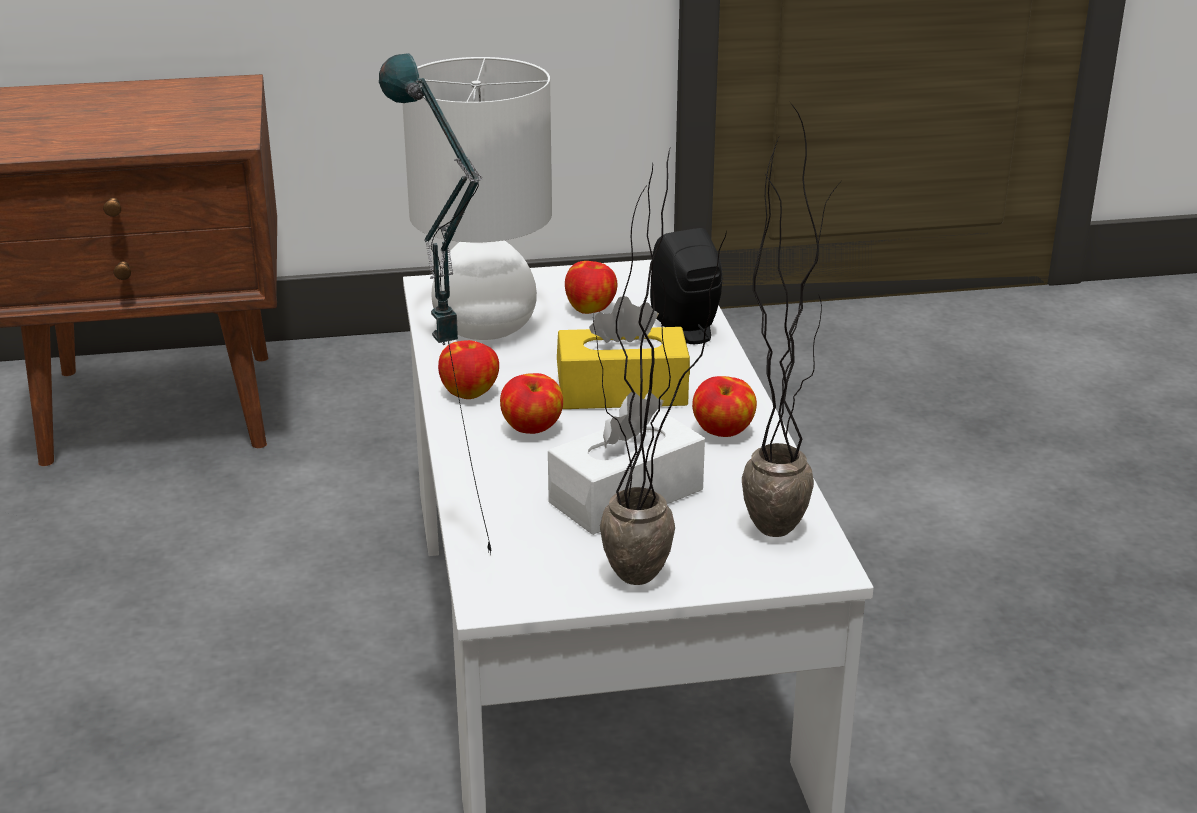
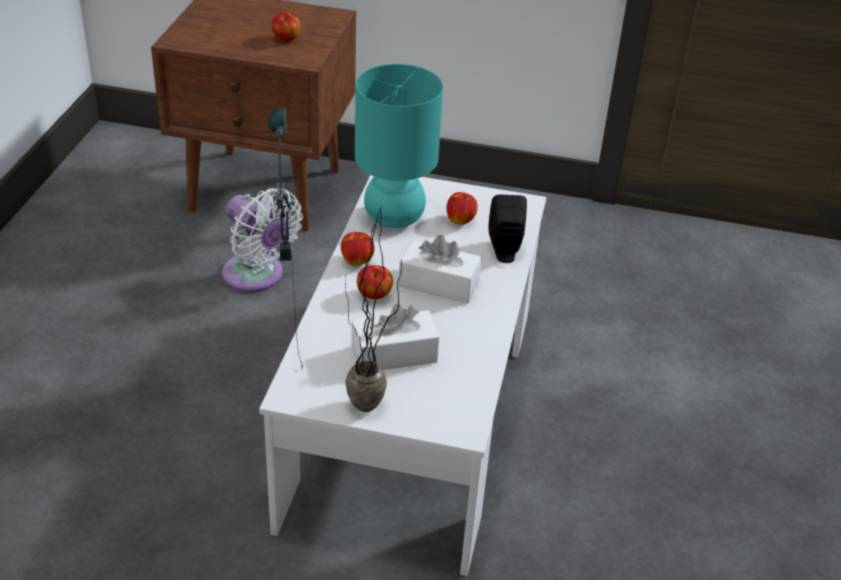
camera: 20 degrees right, 10 degrees up
(218, 528) = (257, 277): none -> white fan
(484, 327) = (393, 217): white table lamp -> turquoise table lamp
(622, 392) = (439, 284): yellow tissue box -> white tissue box
(723, 432) = (474, 328): apple -> apple (286, 39)
(778, 517) = (464, 393): potted plant -> none

